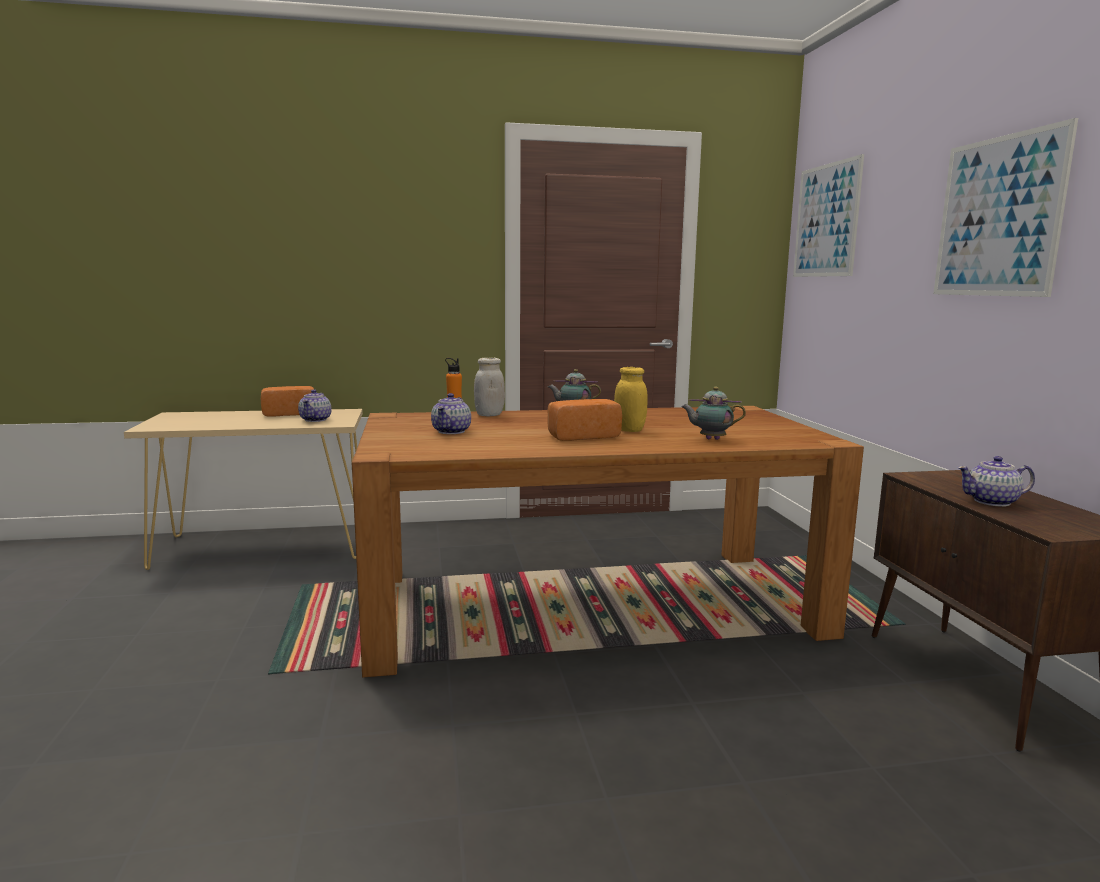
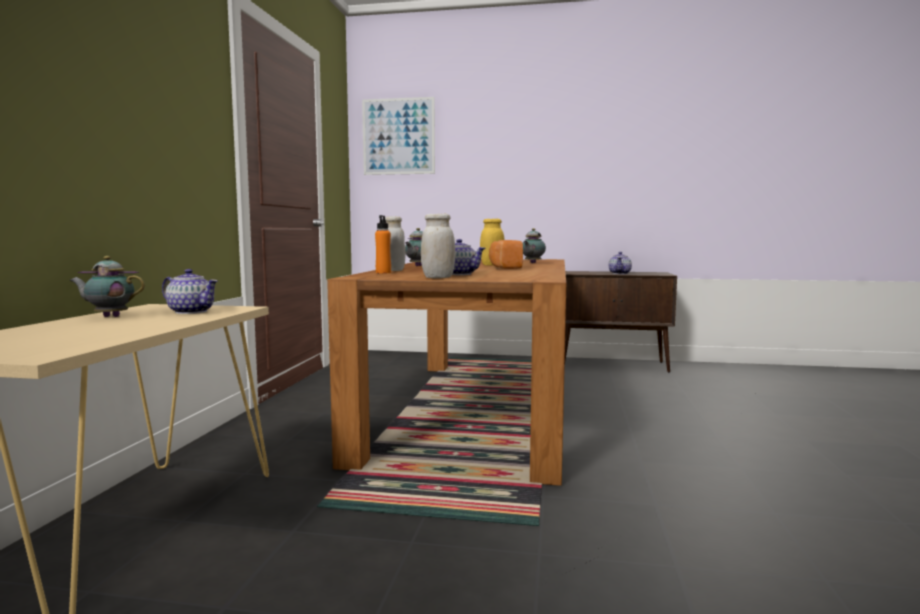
camera: 70 degrees left, 5 degrees down
(289, 413) = (109, 316): bread -> teapot
(397, 430) = (438, 277): none -> white jar
(998, 217) = (553, 143): picture -> none

